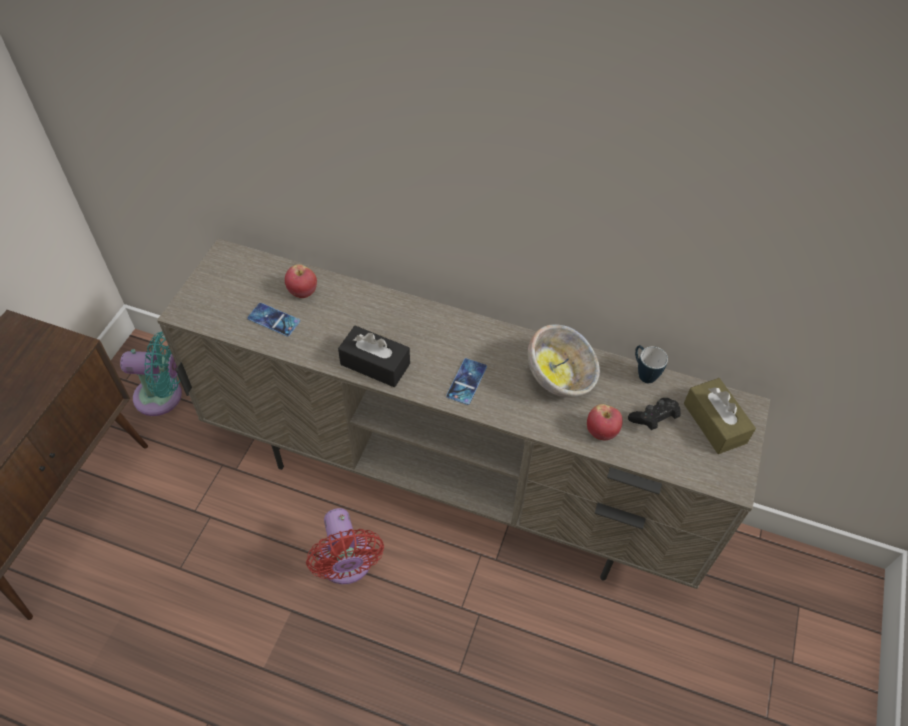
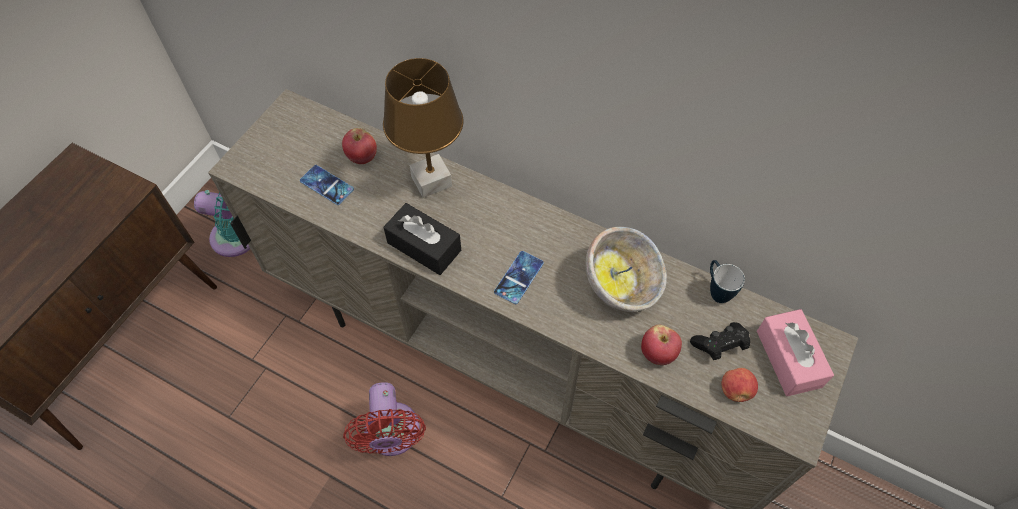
camera: 10 degrees right, 5 degrees up
(371, 306) = (432, 181): none -> brown table lamp
(674, 455) = (735, 391): none -> apple
(714, 423) = (788, 358): brown tissue box -> pink tissue box

